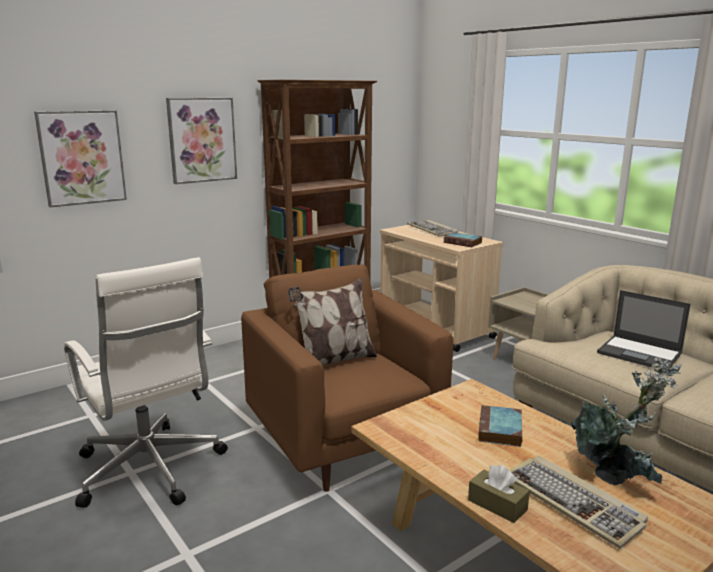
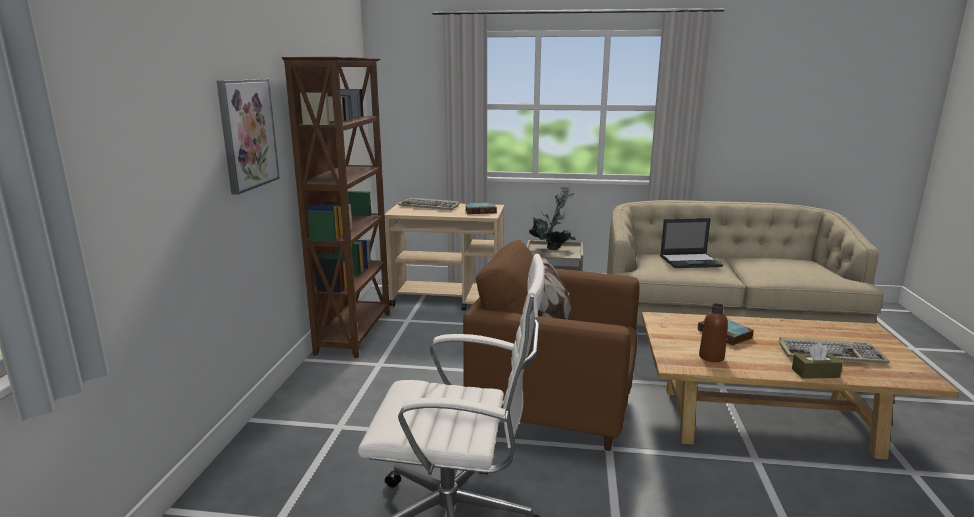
camera: 45 degrees left, 0 degrees up
(82, 157) = (151, 172): picture -> none
(429, 439) = (711, 357): none -> brown bottle
(615, 476) = (812, 332): potted plant -> potted plant (553, 248)

